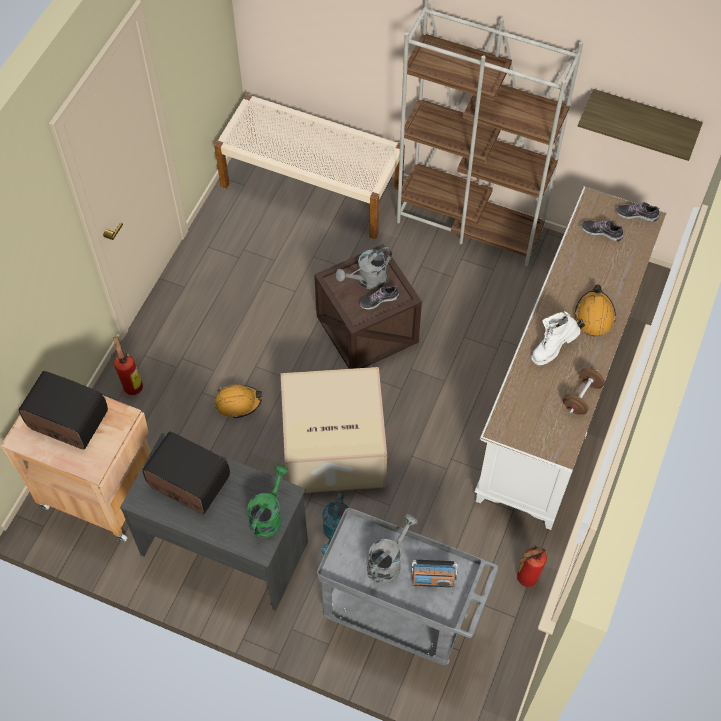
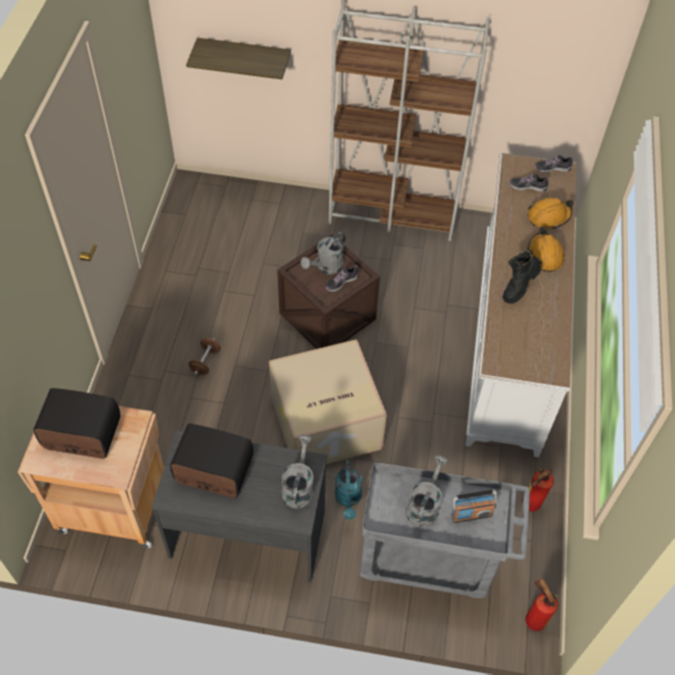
camera: 15 degrees left, 5 degrees down
(133, 385) = (123, 403): fire extinguisher -> fire extinguisher (533, 618)
(238, 402) = (227, 400): orange hard hat -> orange hard hat (548, 216)
(268, 515) = (298, 486): green watering can -> grey watering can
(312, 186) = (246, 205): beige bench -> none
(552, 348) = (518, 288): white boot -> black boot
(581, 397) = (557, 324): brown dumbbell -> brown dumbbell (205, 362)
(643, 118) = (545, 82): shelf -> shelf (244, 57)

